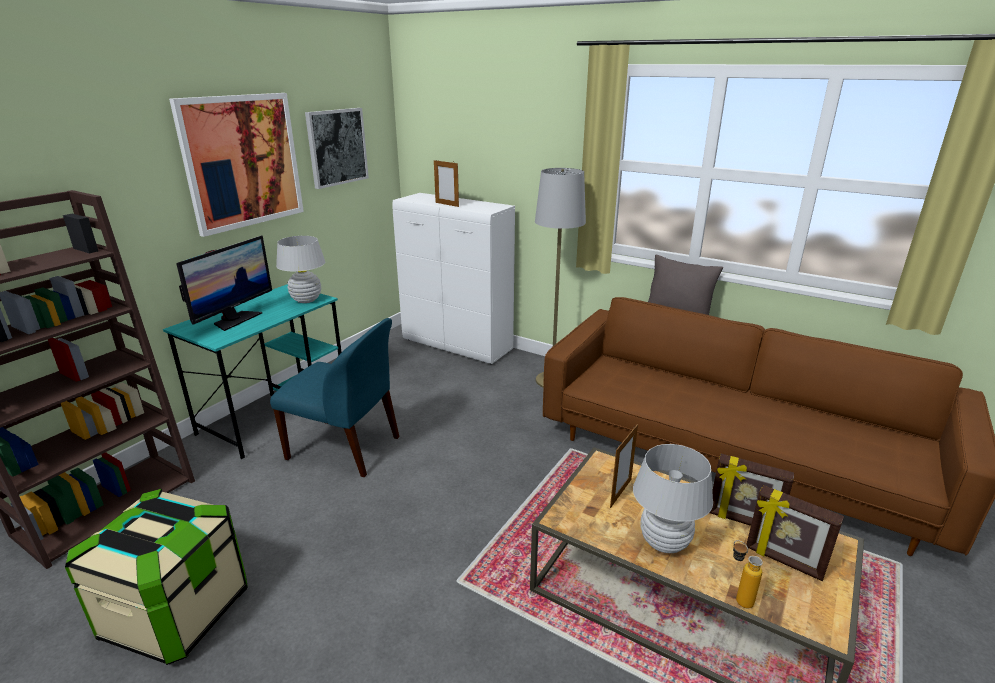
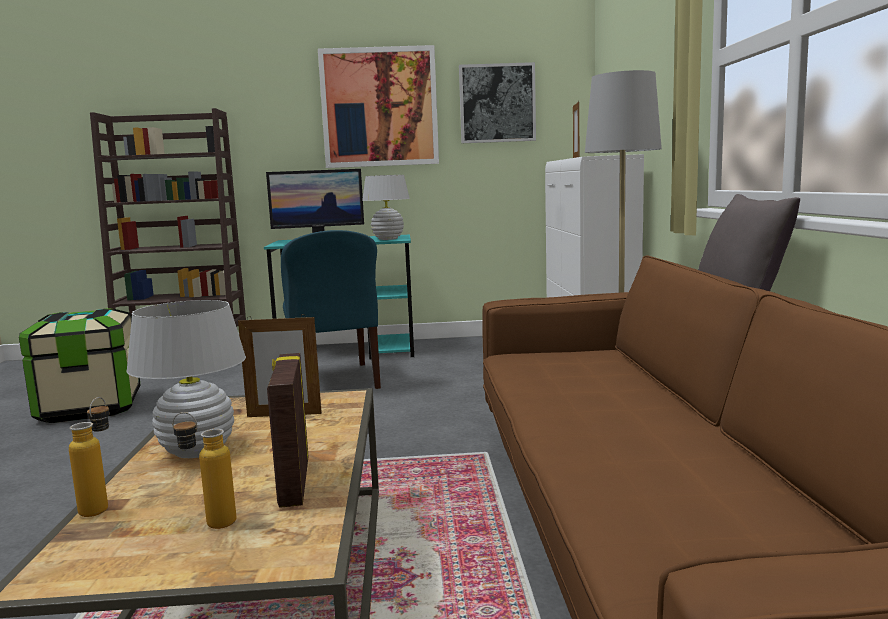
camera: 55 degrees right, 15 degrees down
(783, 561) = (209, 523): picture frame -> bottle

